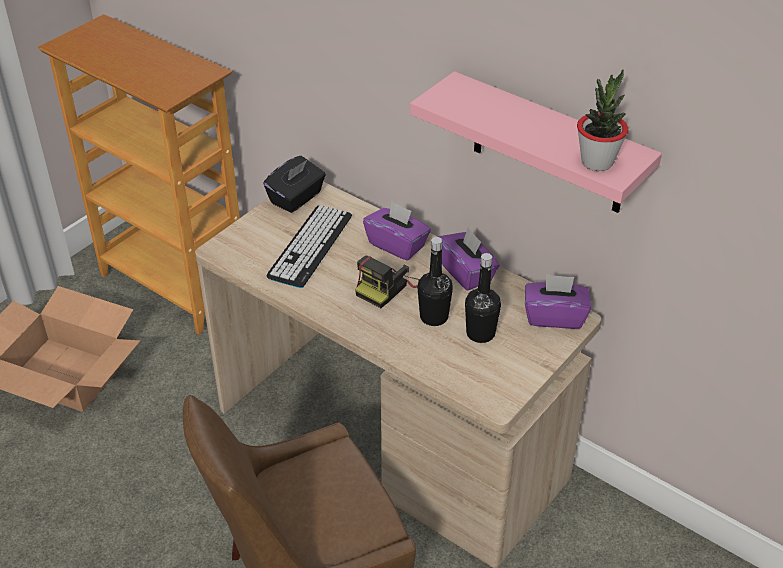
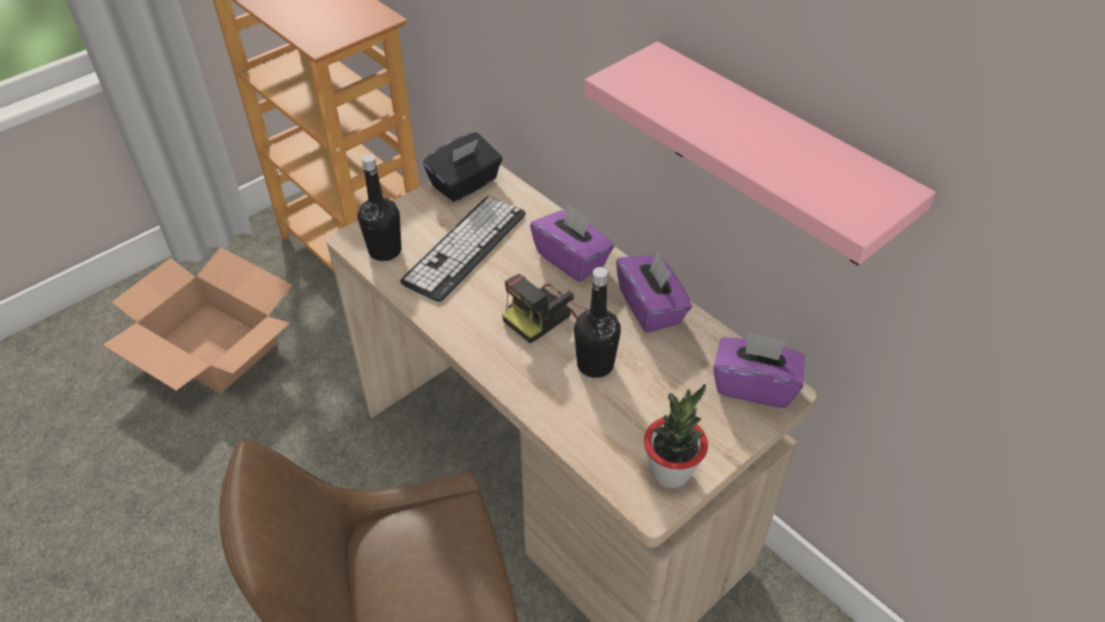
camera: 10 degrees right, 5 degrees up
(480, 333) = (650, 396): black bottle -> black bottle (385, 251)
(597, 162) = (834, 196): potted plant -> potted plant (671, 471)

